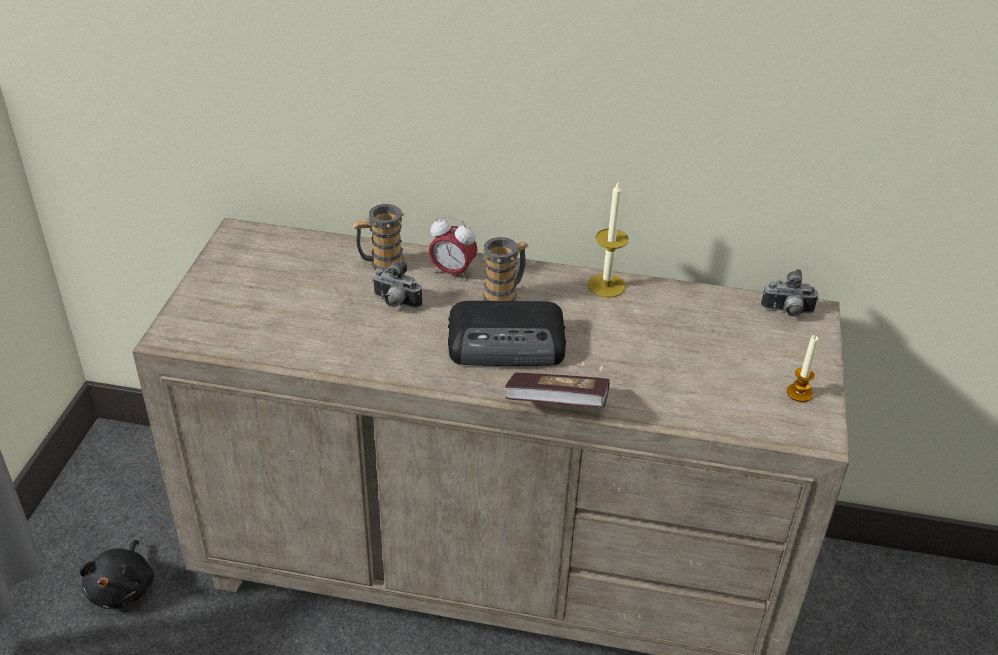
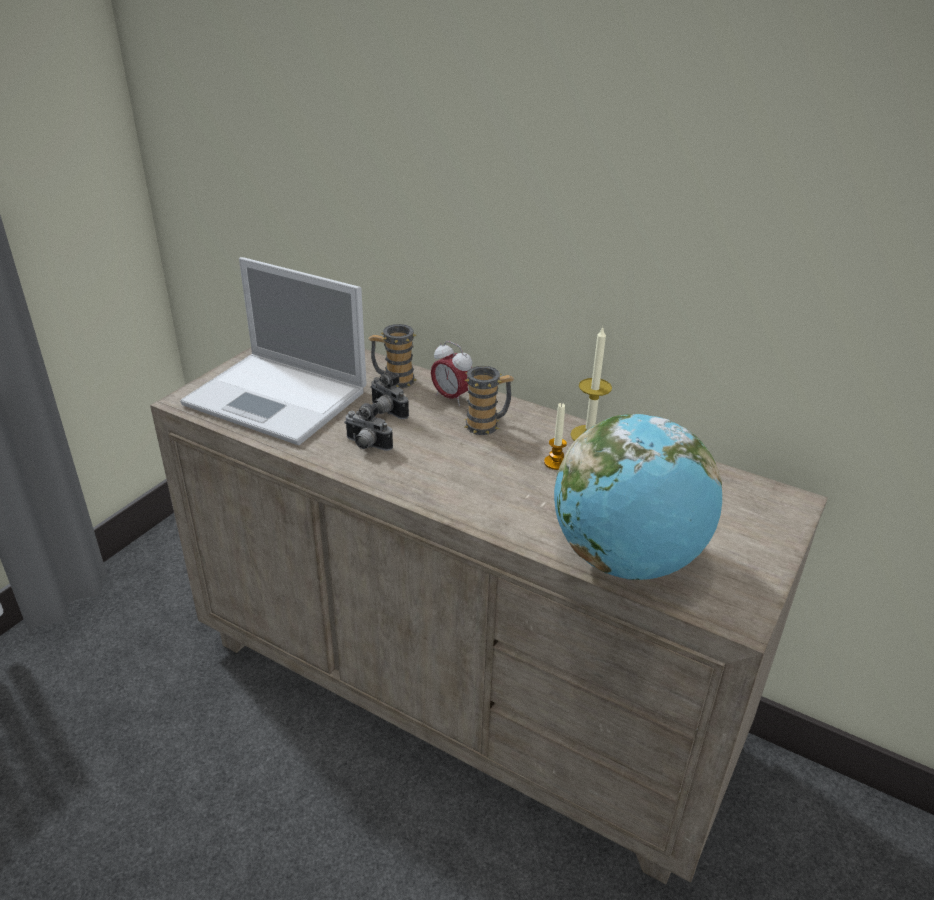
camera: 20 degrees right, 5 degrees down
(123, 588) = (154, 625): black plush toy -> none
(272, 312) = (279, 398): none -> laptop
(508, 343) = (467, 464): radio -> none
(556, 405) = (480, 526): book -> none
(702, 406) = (626, 560): none -> globe
(787, 312) = (764, 495): camera -> camera (366, 446)
(799, 393) = (739, 572): candle -> candle (555, 463)

